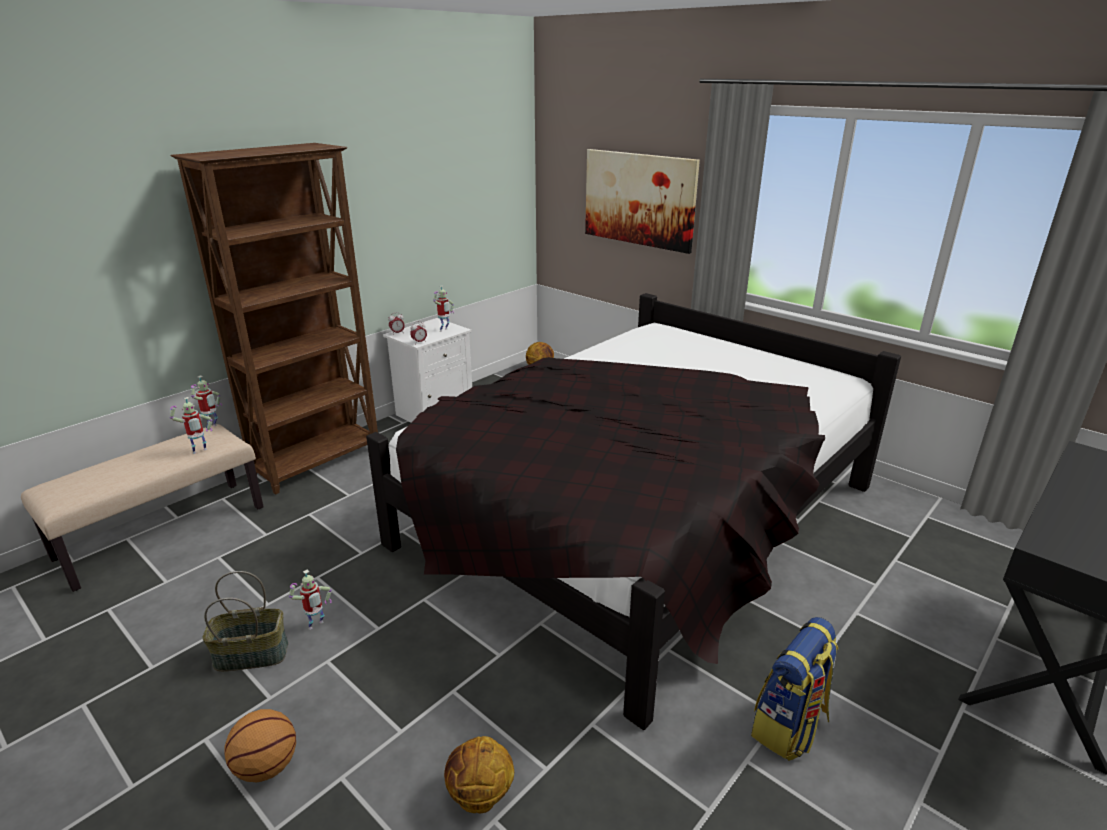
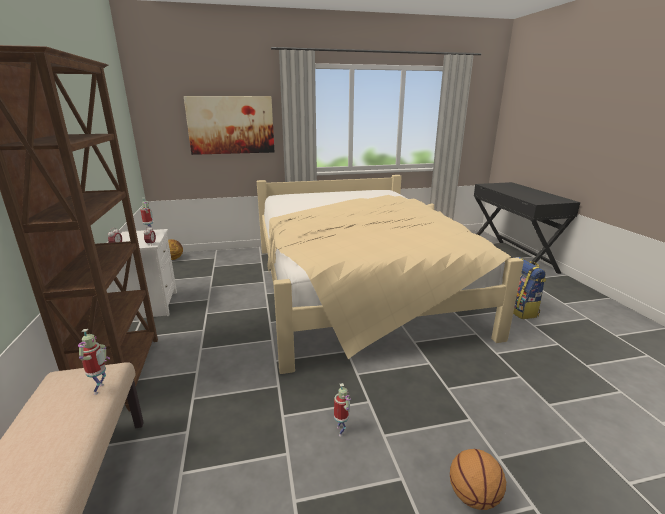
camera: 55 degrees left, 5 degrees down
(212, 428) = (63, 373): toy robot -> none
(252, 654) = (343, 478): basket -> none
(480, 795) = (531, 404): basketball -> none
(640, 517) = (358, 287): black bed -> beige bed

